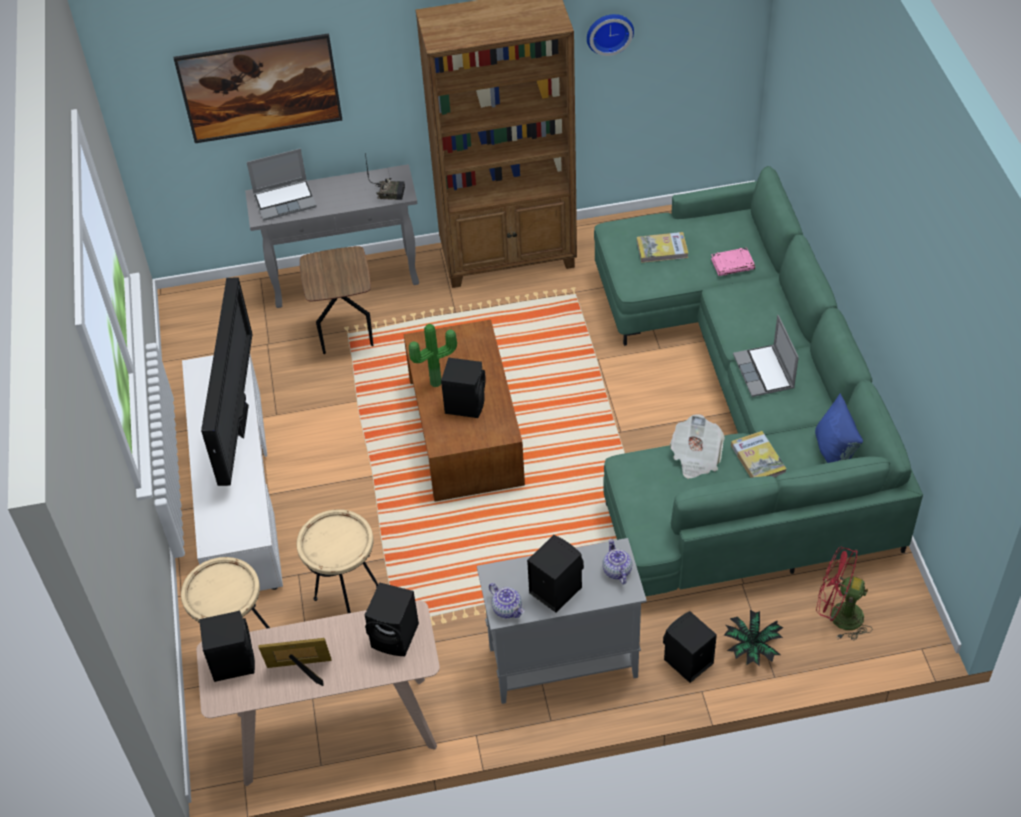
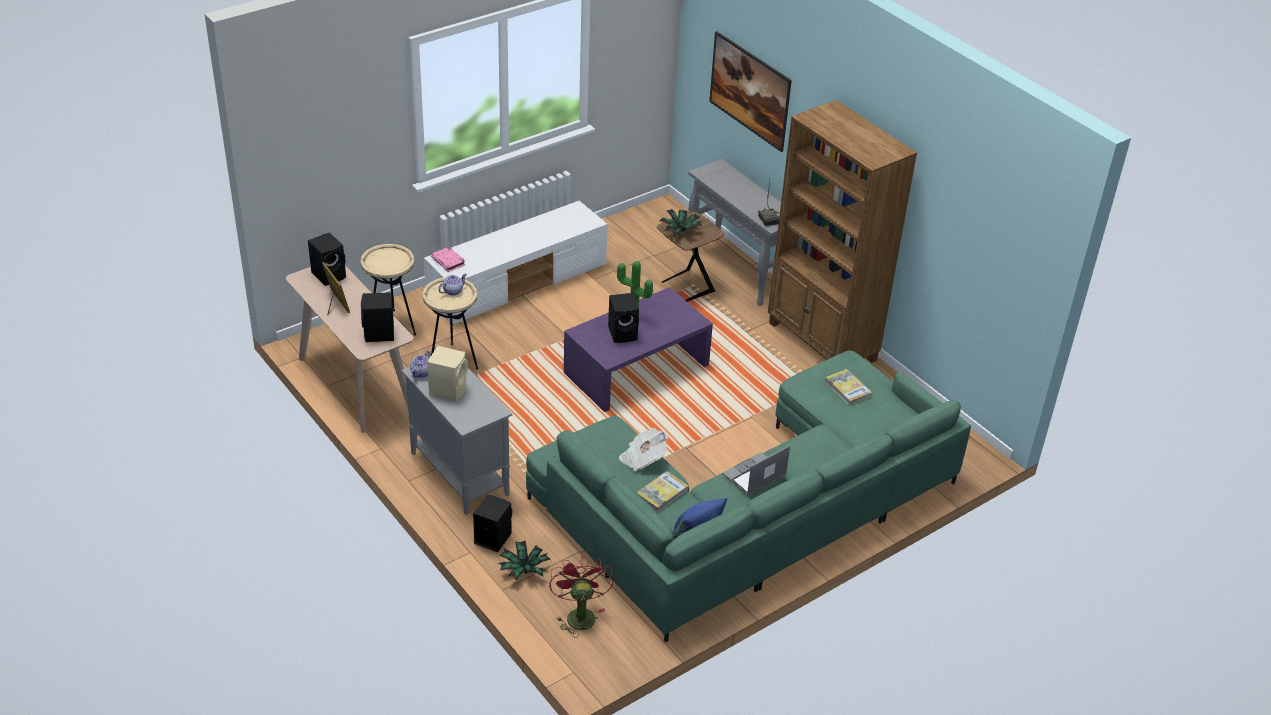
camera: 60 degrees right, 10 degrees down
(240, 419) = (544, 239): television -> none
(285, 200) = (725, 177): laptop -> none
(332, 282) = (680, 231): none -> potted plant
(466, 430) = (637, 369): brown coffee table -> purple coffee table
(554, 589) = (449, 390): black speaker -> beige speaker
(609, 32) = (943, 219): wall clock -> none
(616, 570) = (480, 414): teapot -> teapot (453, 291)
(733, 264) = (861, 432): pink book -> pink book (448, 261)

